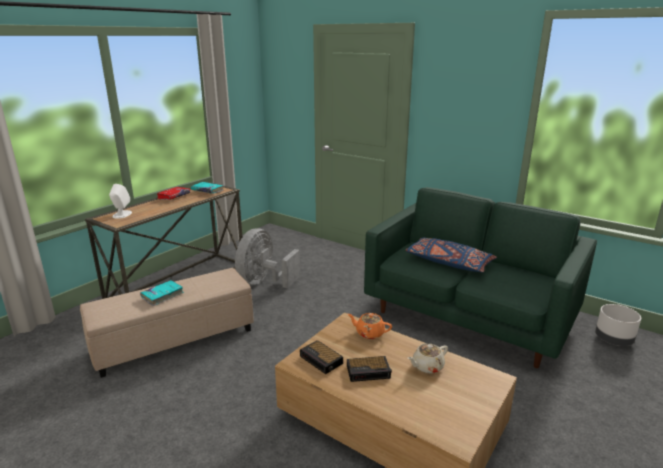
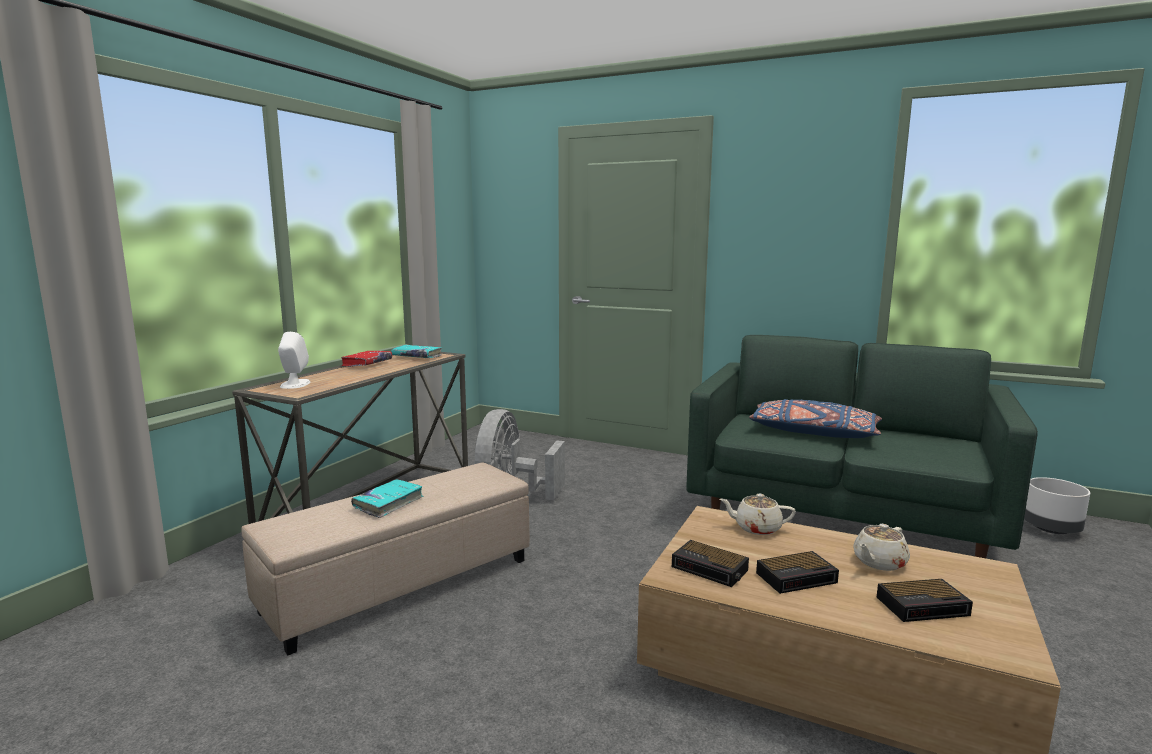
camera: 10 degrees left, 10 degrees down
(369, 333) = (756, 528): orange teapot -> beige teapot
(431, 400) = (924, 606): none -> alarm clock

